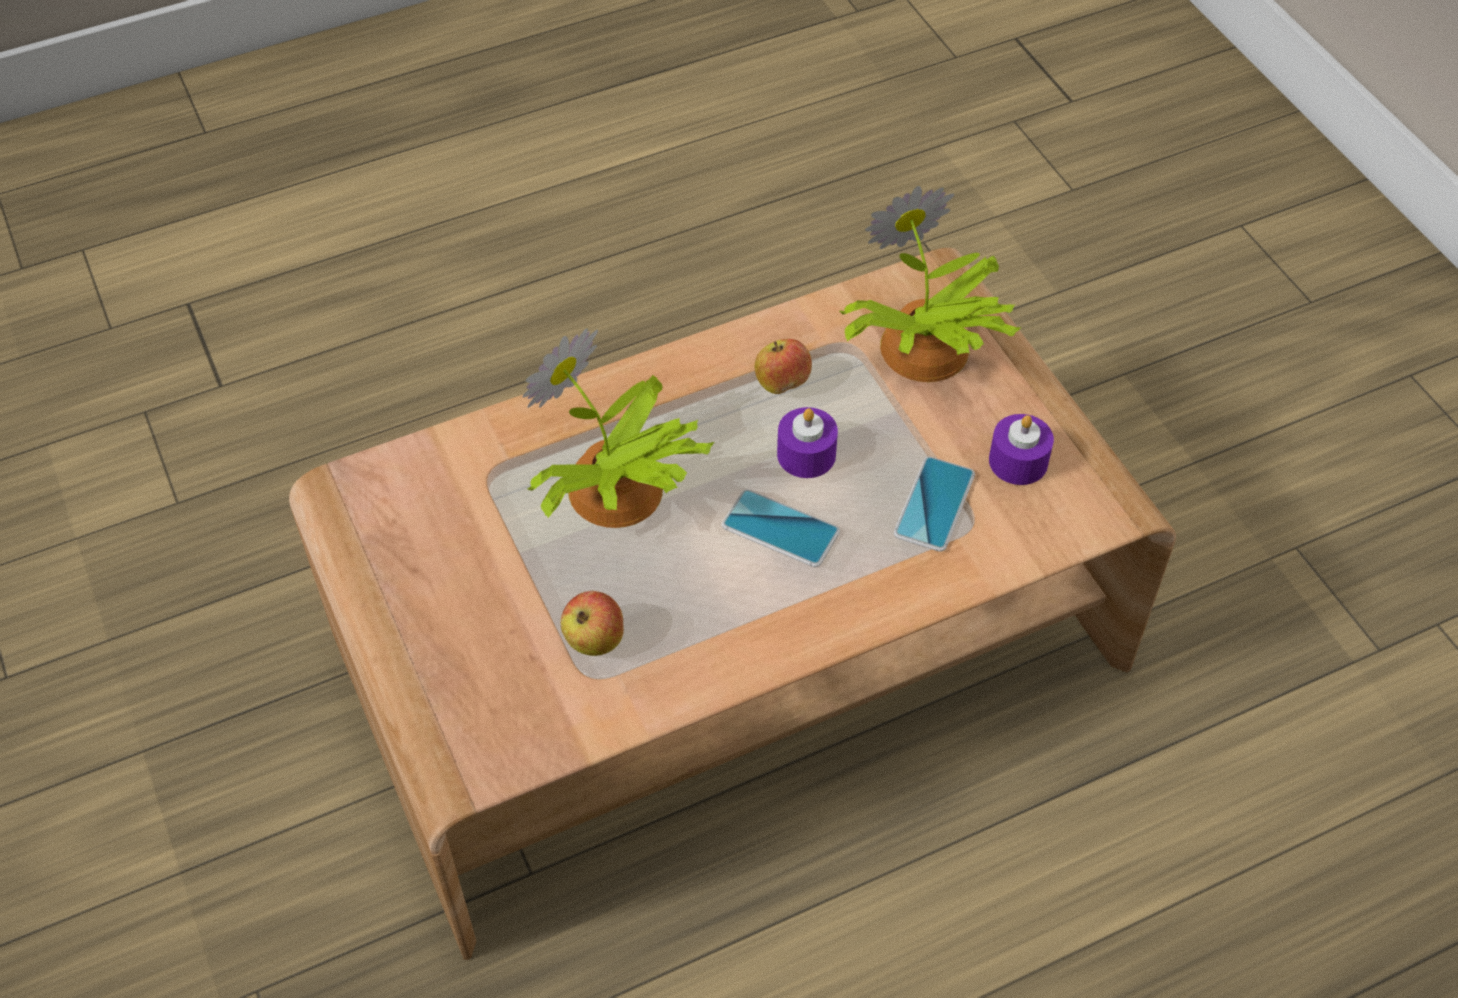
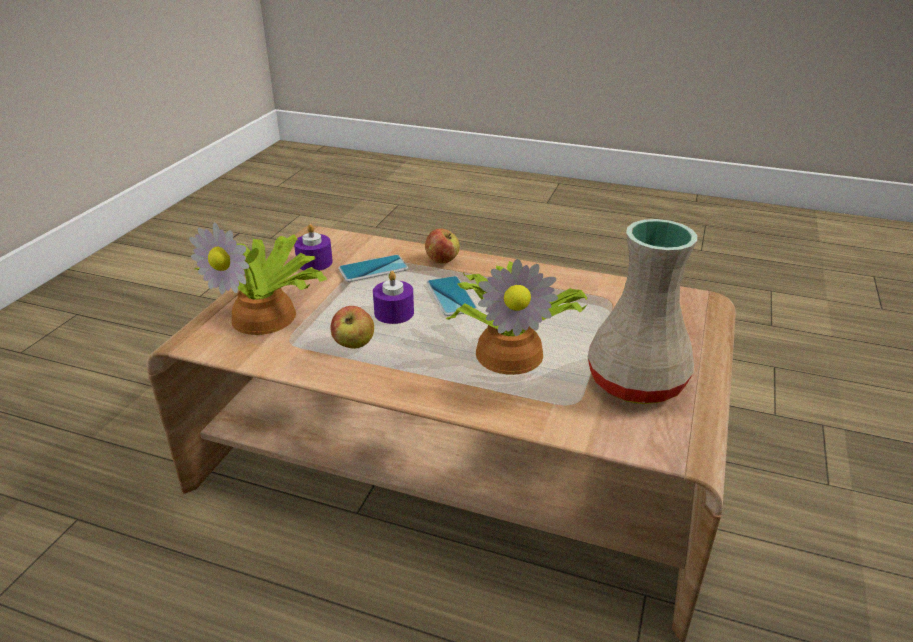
camera: 135 degrees left, 20 degrees down
(445, 547) = (638, 382): none -> beige vase
(594, 640) = (593, 308): apple -> apple (442, 261)

